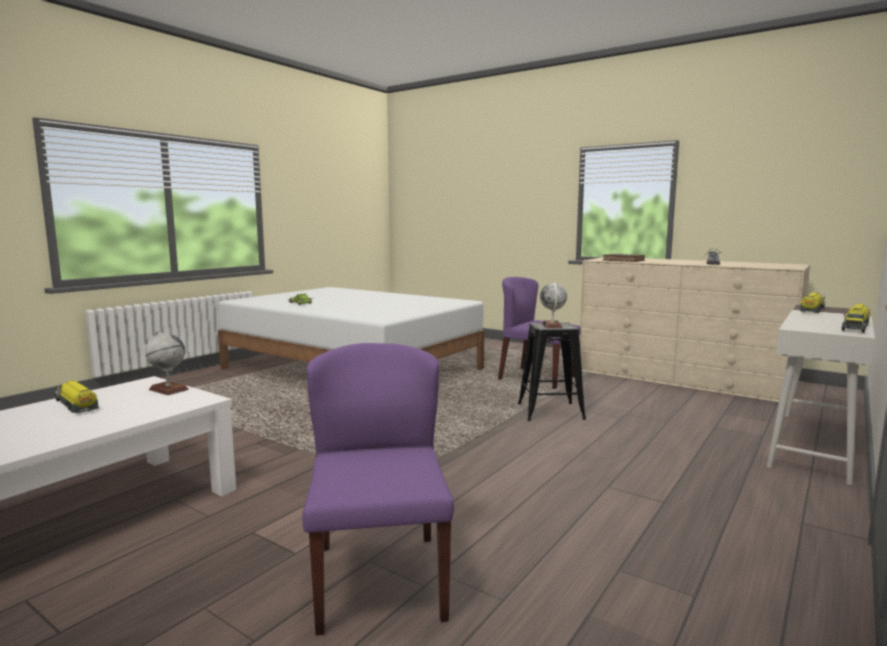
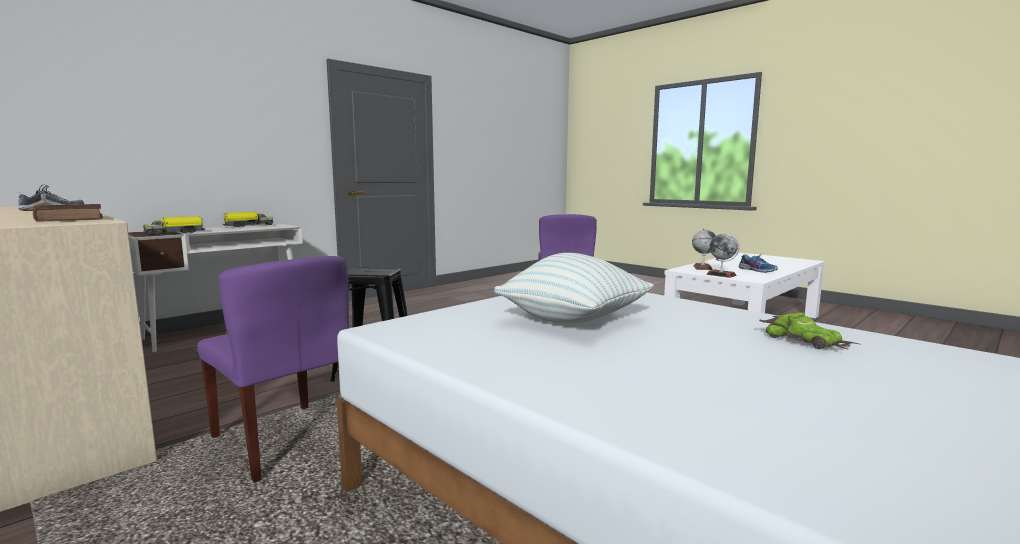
camera: 170 degrees left, 0 degrees up
(77, 405) = (757, 270): toy truck -> shoe
(387, 305) = (574, 320): none -> pillow
(552, 326) = (373, 270): globe -> globe (702, 268)

